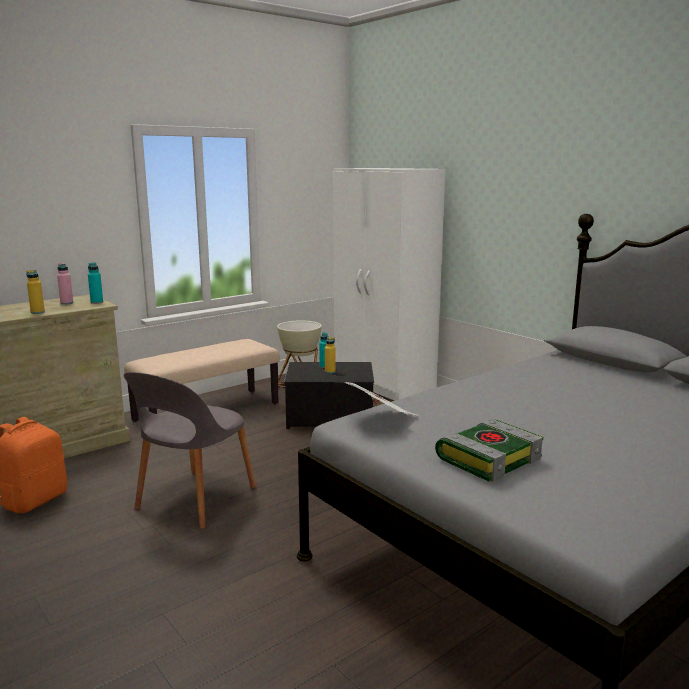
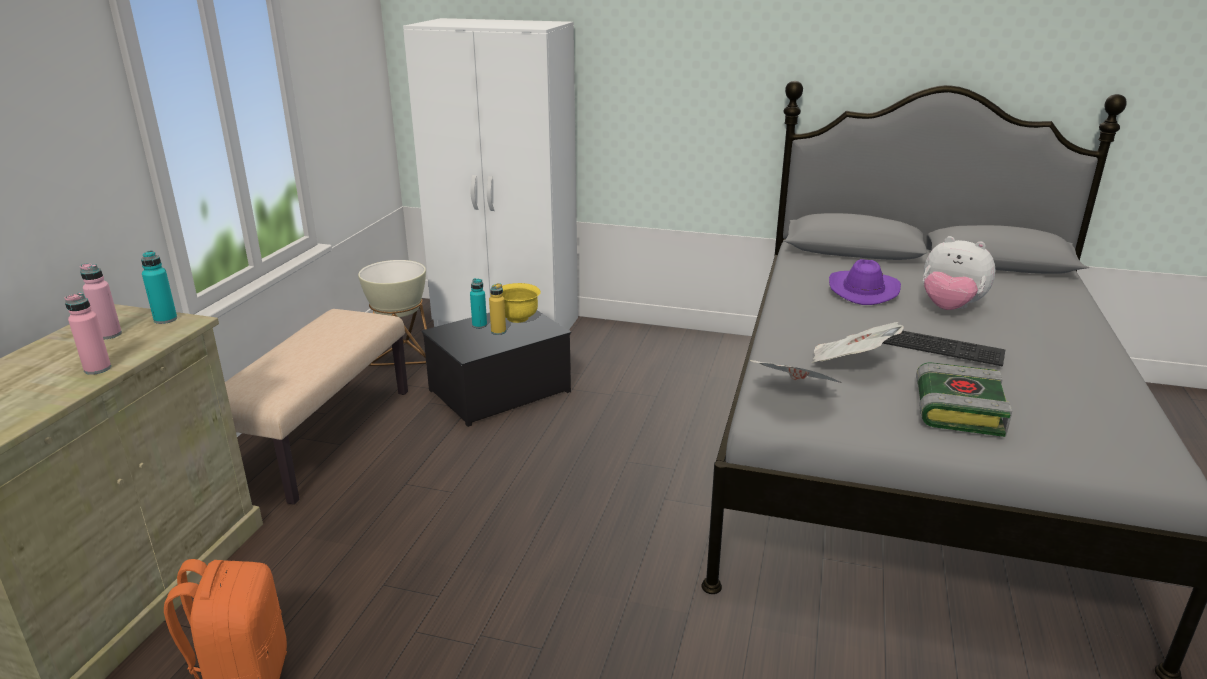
camera: 35 degrees left, 10 degrees up
(37, 312) = (97, 369): yellow bottle -> pink bottle
(194, 499) = (485, 573): grey chair -> none
(353, 368) = (518, 318): none -> yellow bowl
(458, 414) = (850, 363): none -> newspaper
(556, 423) = (939, 345): none -> keyboard
(565, 382) = (862, 290): none -> purple hat
(624, 408) = (950, 308): none -> plush toy

